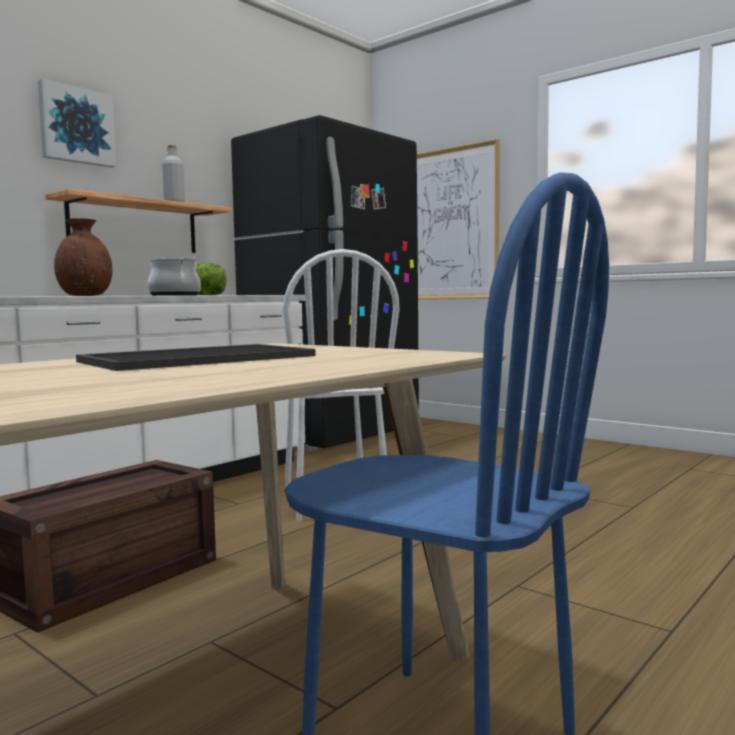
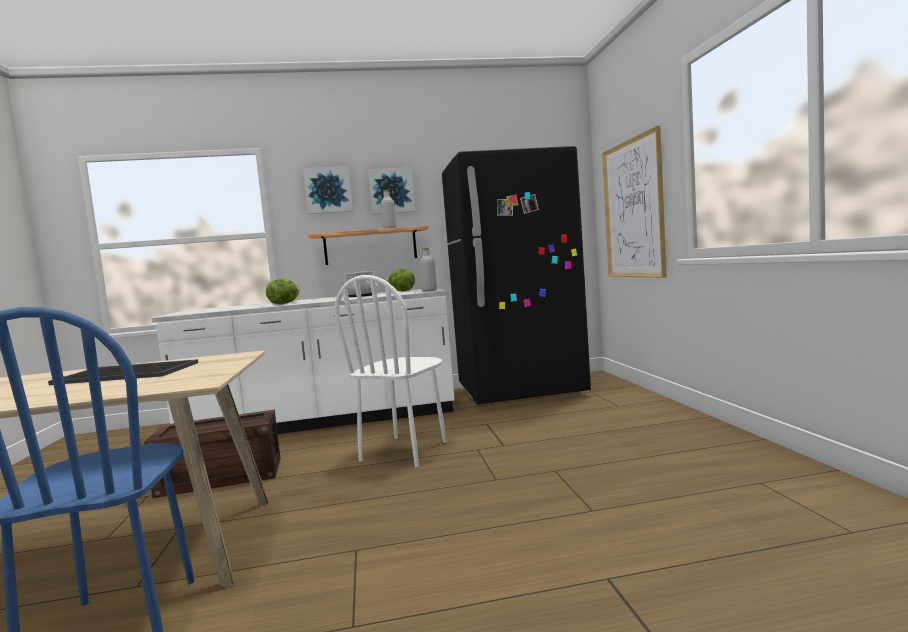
camera: 40 degrees right, 0 degrees up
(84, 295) = (284, 304): brown vase -> lettuce
(166, 149) = (391, 191): none -> picture
(277, 294) = (429, 291): none -> grey bottle

